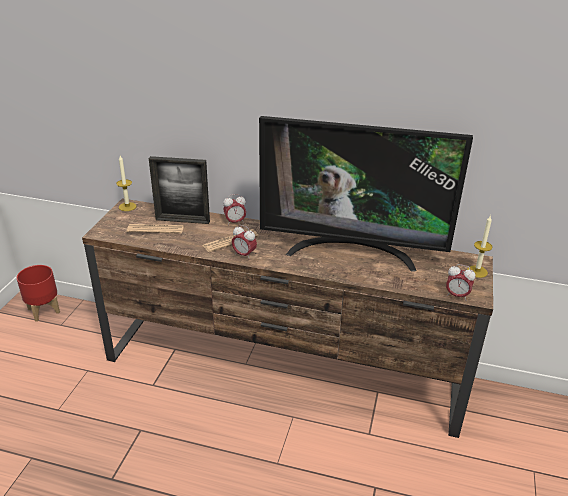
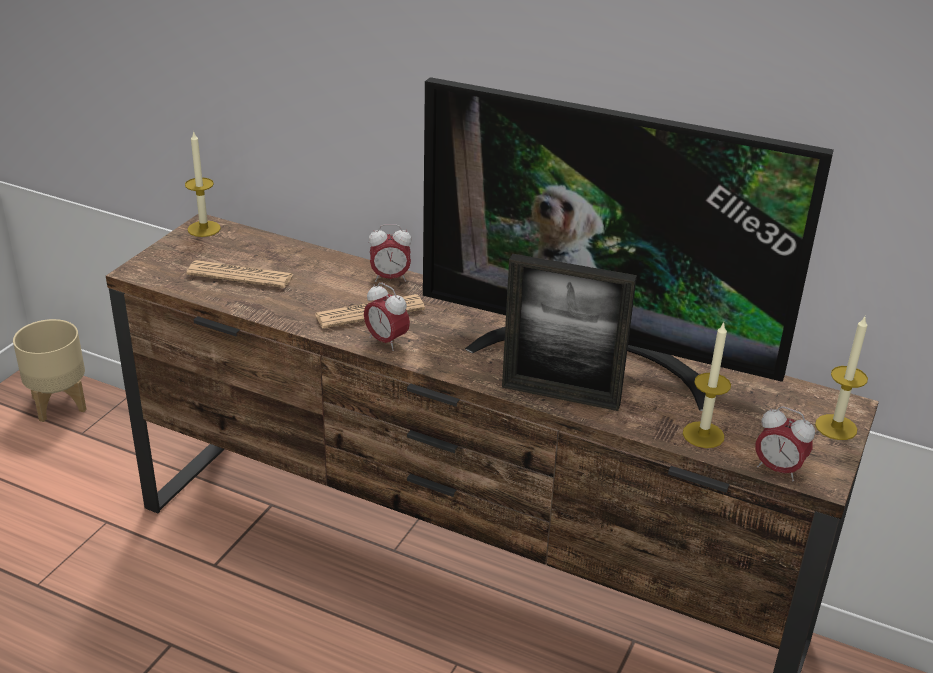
camera: 10 degrees right, 0 degrees up
(43, 310) = (59, 403): red planter -> beige planter
(182, 220) = (294, 264): picture frame -> picture frame (560, 395)
(416, 283) = (703, 435): none -> candle

